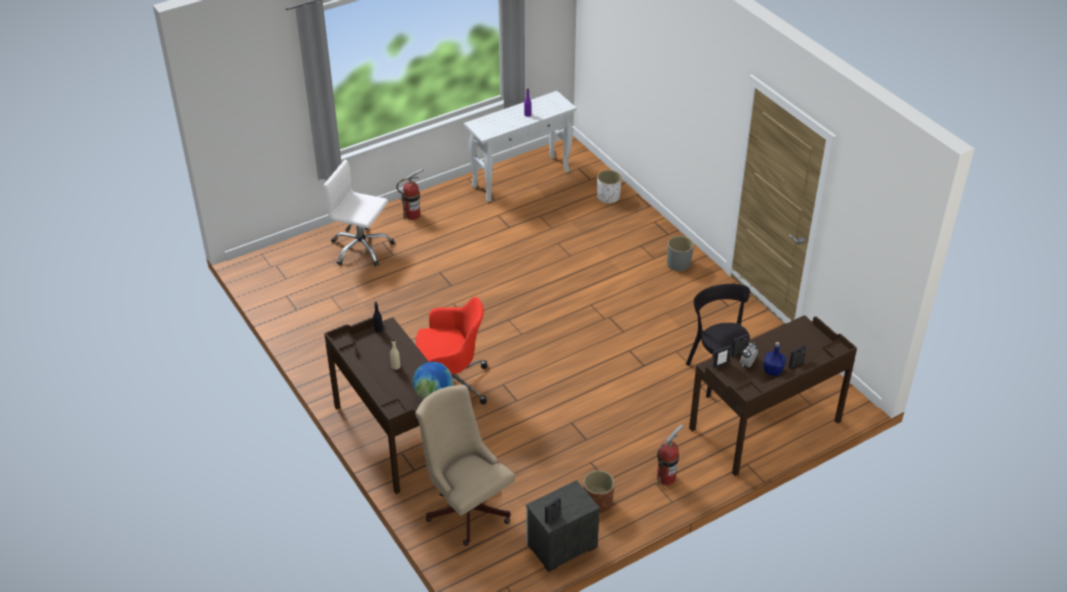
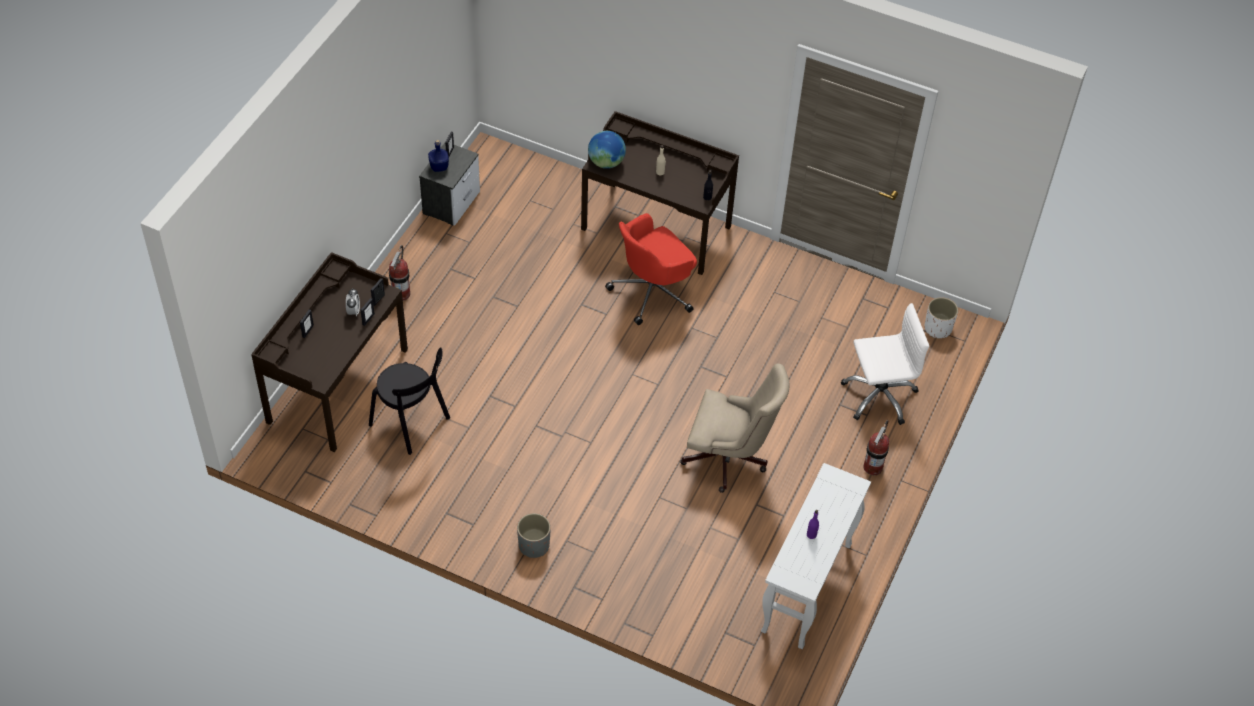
camera: 145 degrees right, 10 degrees up
(466, 507) = (549, 197): beige office chair -> beige office chair (729, 459)
(598, 503) = (445, 247): brown planter -> none
(608, 197) = (683, 612): white planter -> white planter (938, 328)
(773, 370) = (326, 315): blue bottle -> blue bottle (439, 167)

